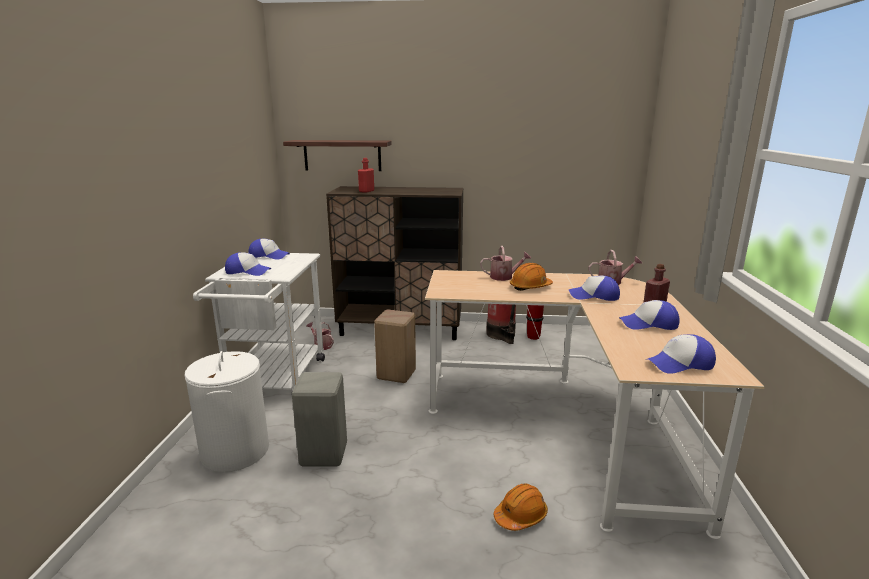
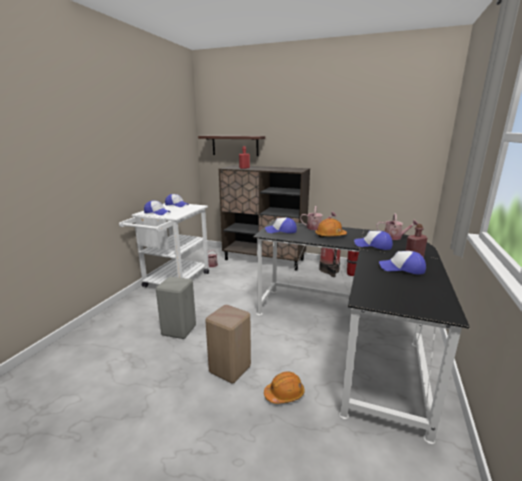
camera: 15 degrees right, 0 degrees up
(235, 451) = (131, 320): white laundry basket -> none
(397, 375) = (247, 288): beige stool -> beige stool (230, 370)
(567, 423) = (348, 335): beige desk -> black desk
(680, 364) = (406, 300): cap -> cap (281, 231)

